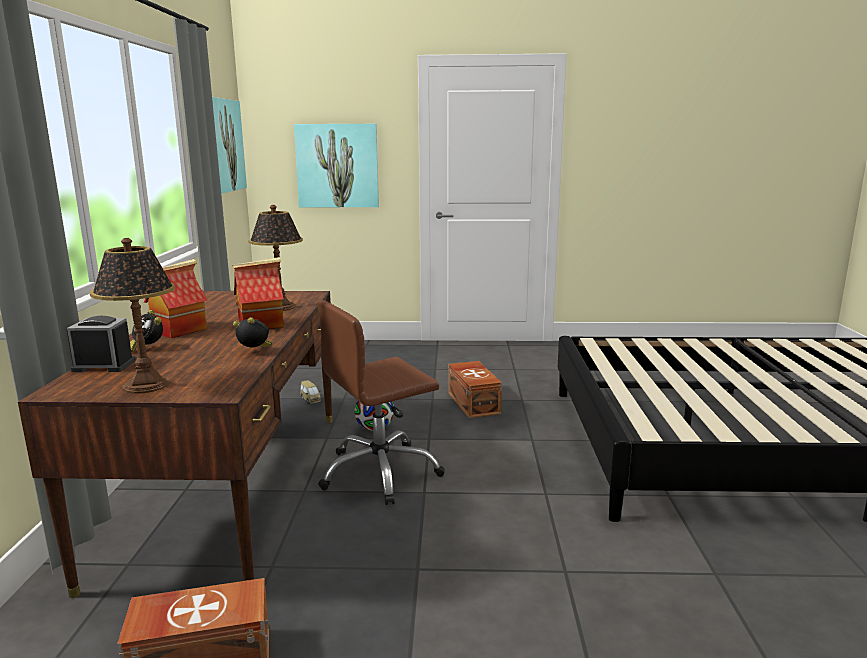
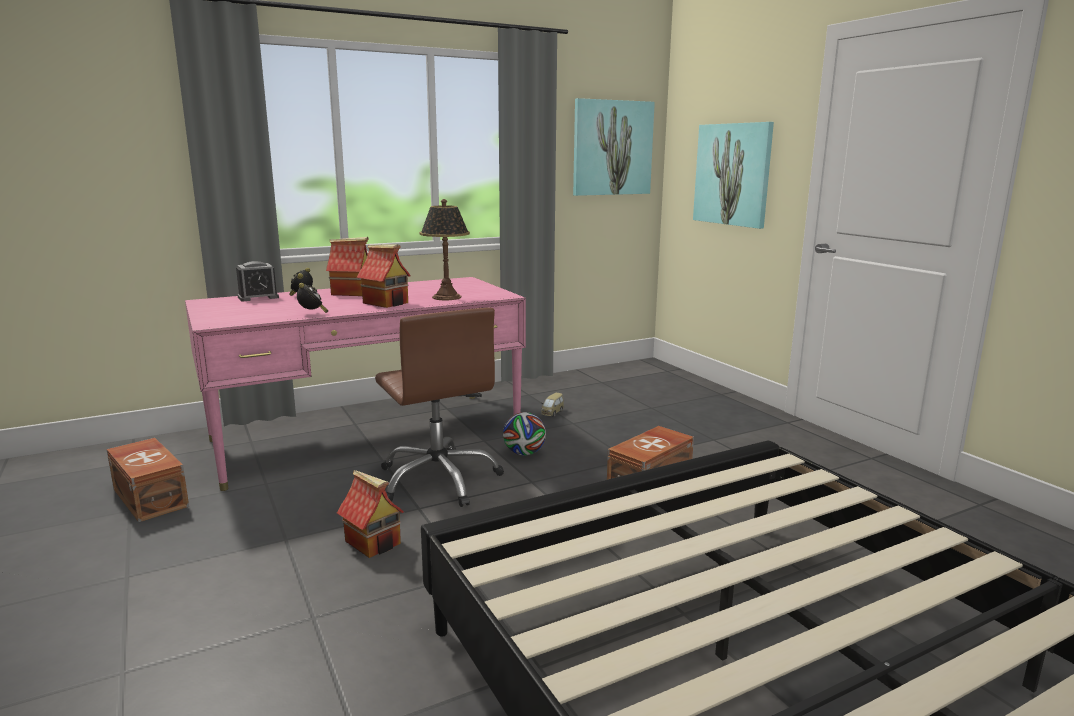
camera: 60 degrees right, 0 degrees up
(104, 366) = (258, 297): alarm clock -> alarm clock turned 90 degrees clockwise
(147, 385) = (222, 310): table lamp -> none
(231, 488) = (367, 436): brown desk -> pink desk
(380, 473) = (439, 479): brown office chair -> brown office chair turned 150 degrees counterclockwise
(465, 523) = (374, 542): none -> toy house

